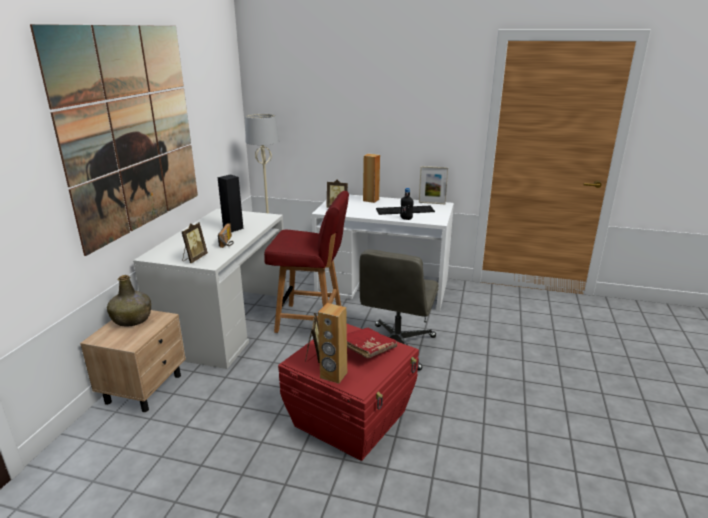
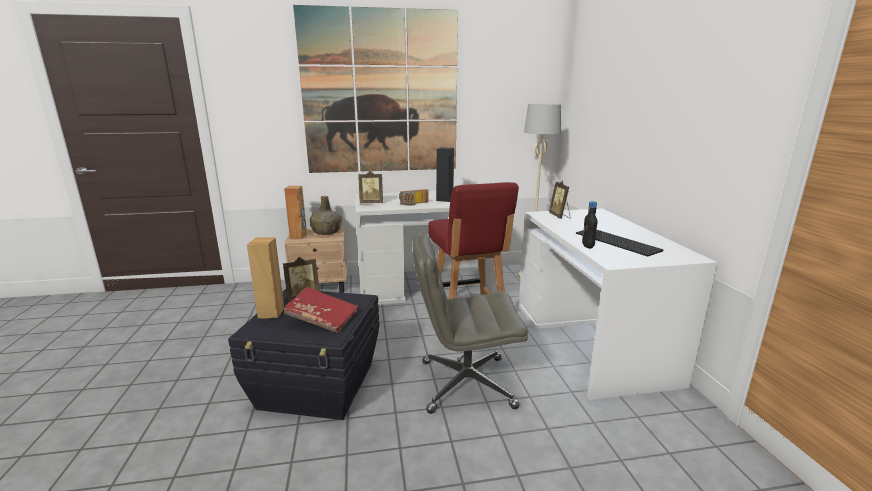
camera: 65 degrees right, 5 degrees down
(351, 418) = (318, 386): red storage box -> black storage box
(371, 200) = (616, 223): brown speaker -> brown speaker (298, 236)
(432, 203) = (680, 250): picture frame -> none

